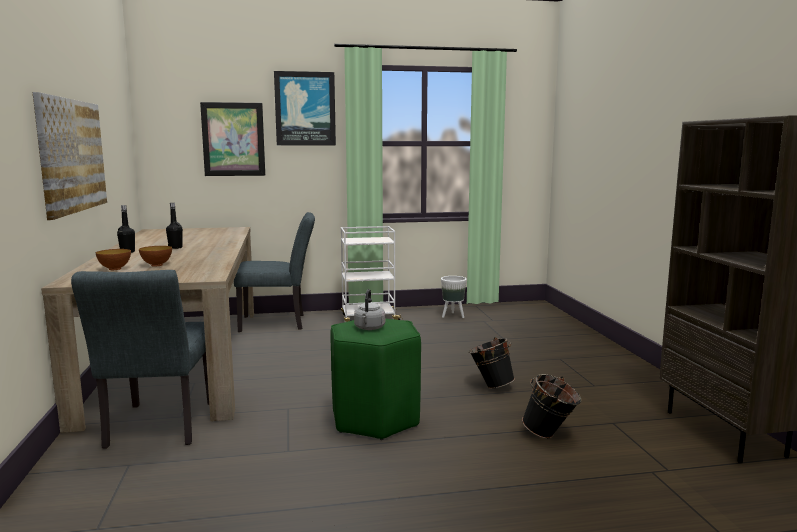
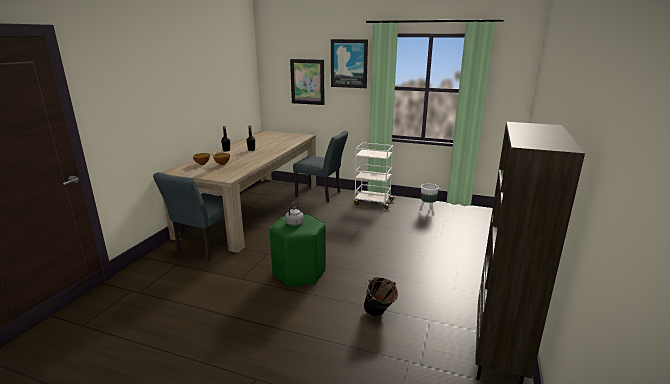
camera: 30 degrees right, 10 degrees up
(72, 155) = (190, 103): picture -> none
(490, 386) = (386, 270): black bucket -> none

